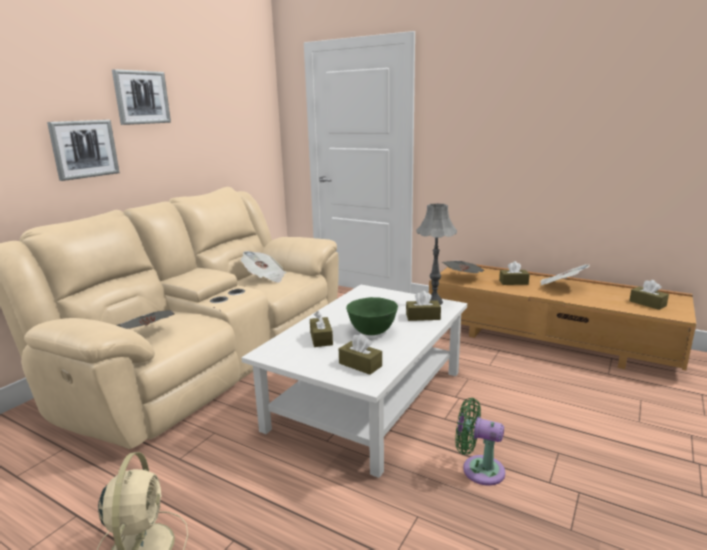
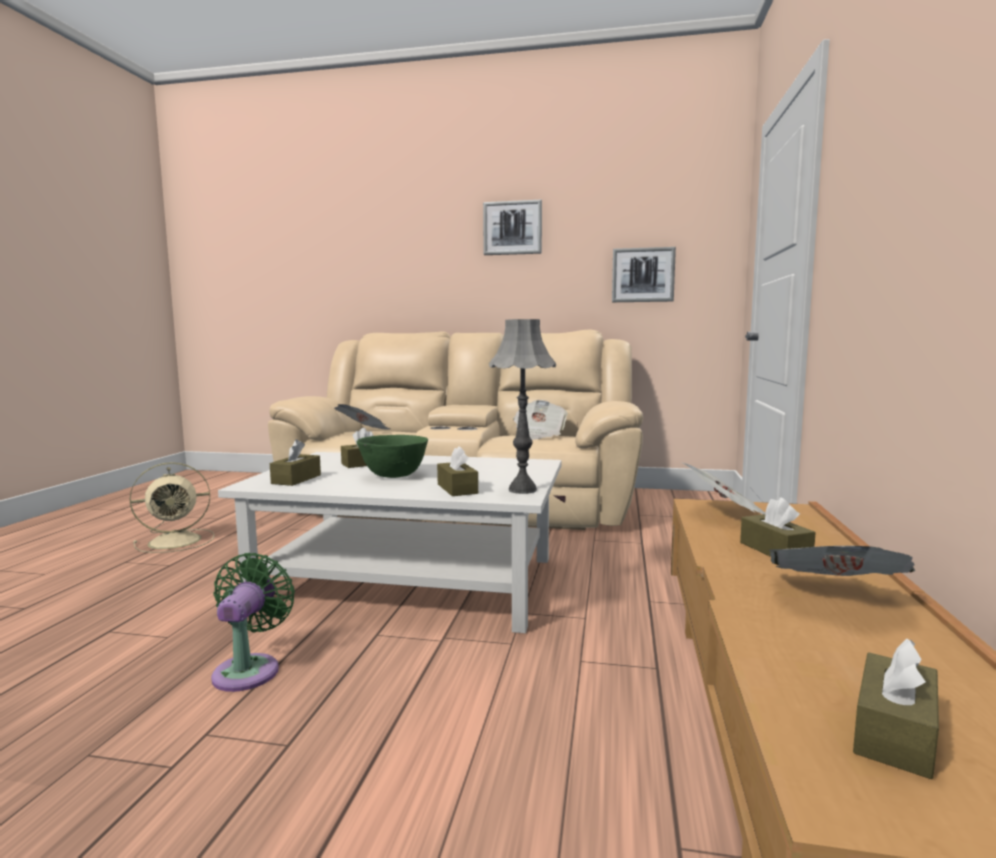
camera: 70 degrees right, 10 degrees down
(84, 149) = (444, 276): picture -> picture (643, 275)

